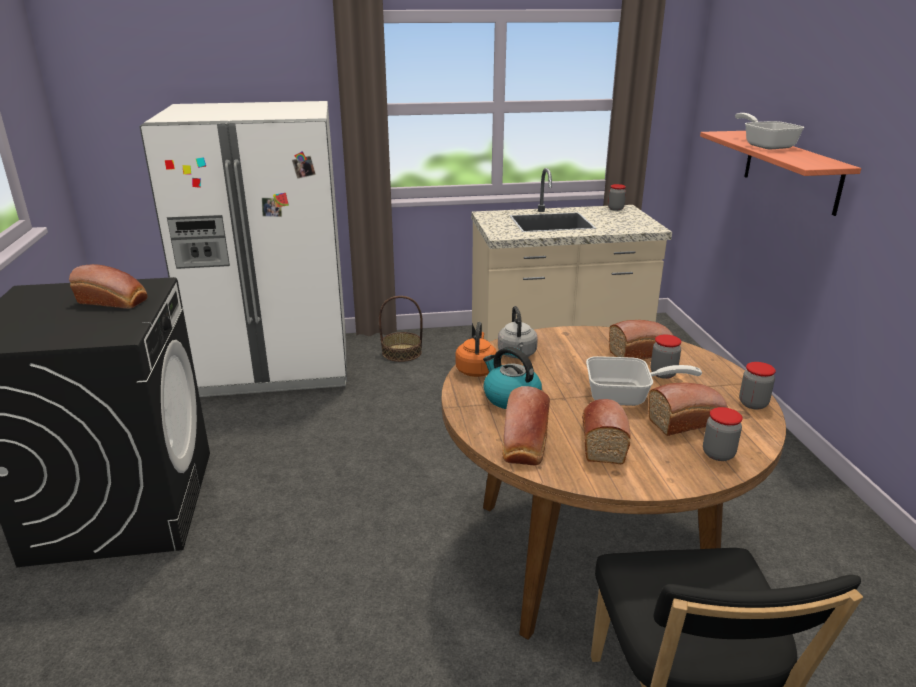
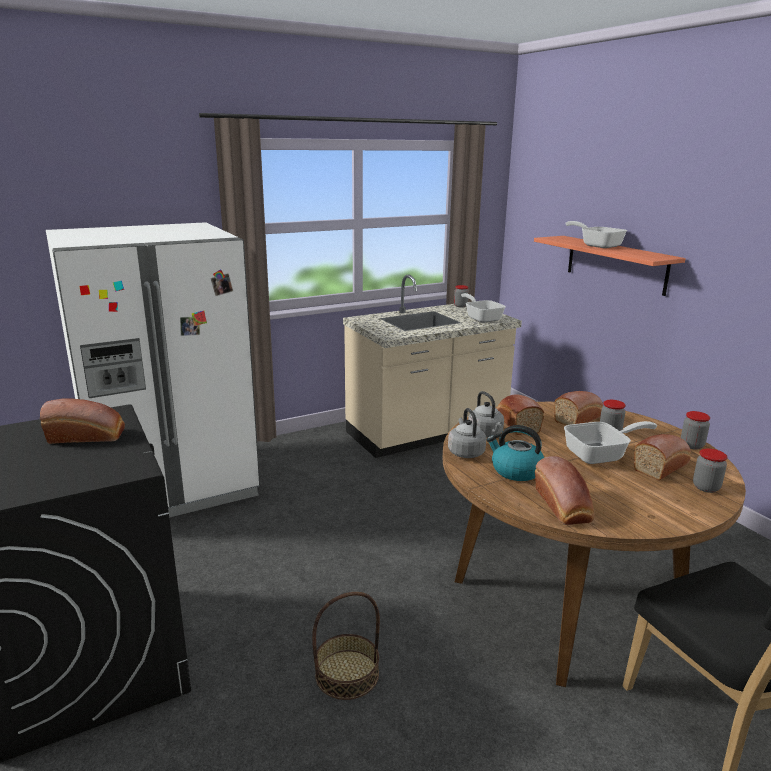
camera: 20 degrees left, 5 degrees down
(402, 352) = (291, 456): basket -> basket (347, 674)
(476, 369) = (465, 452): orange kettle -> grey kettle
(602, 441) = (618, 493): bread -> bread (516, 423)
(626, 225) = (481, 318): none -> frying pan

